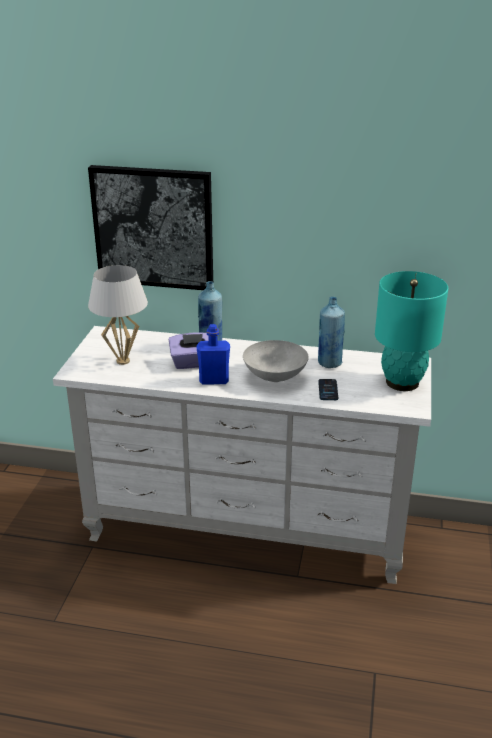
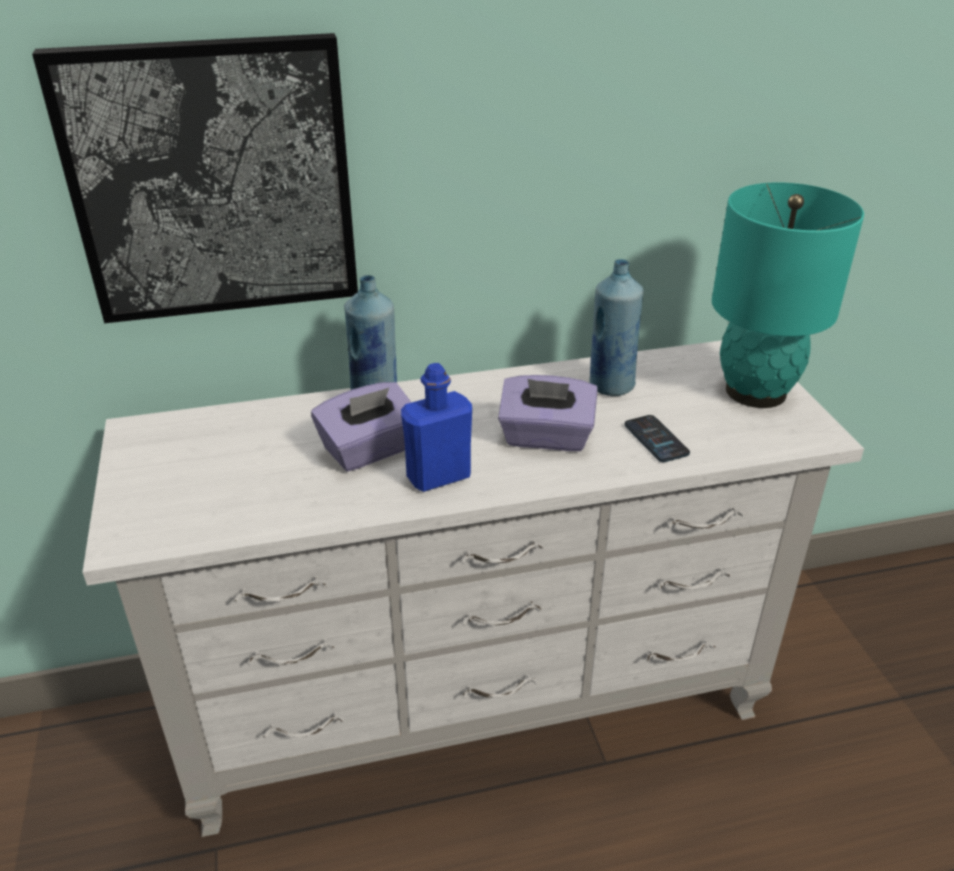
camera: 25 degrees left, 5 degrees up
(123, 361) = (222, 483): white table lamp -> none
(276, 377) = (546, 437): grey bowl -> purple tissue box

